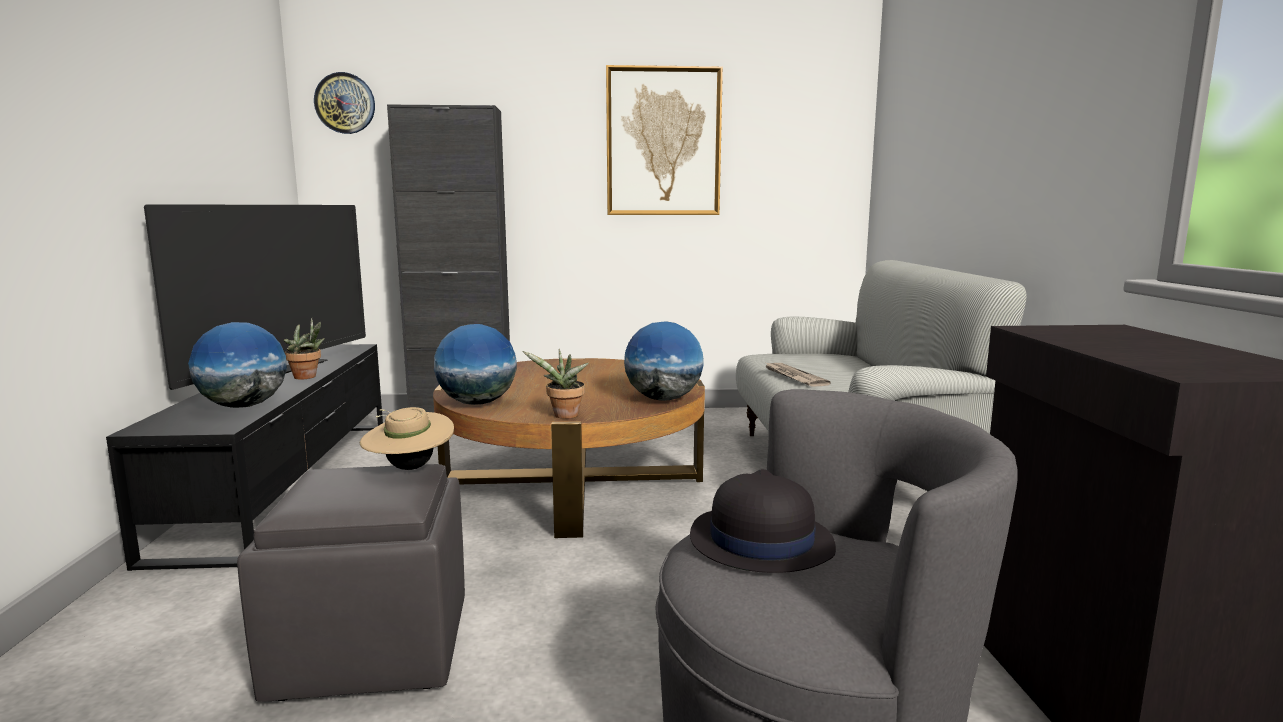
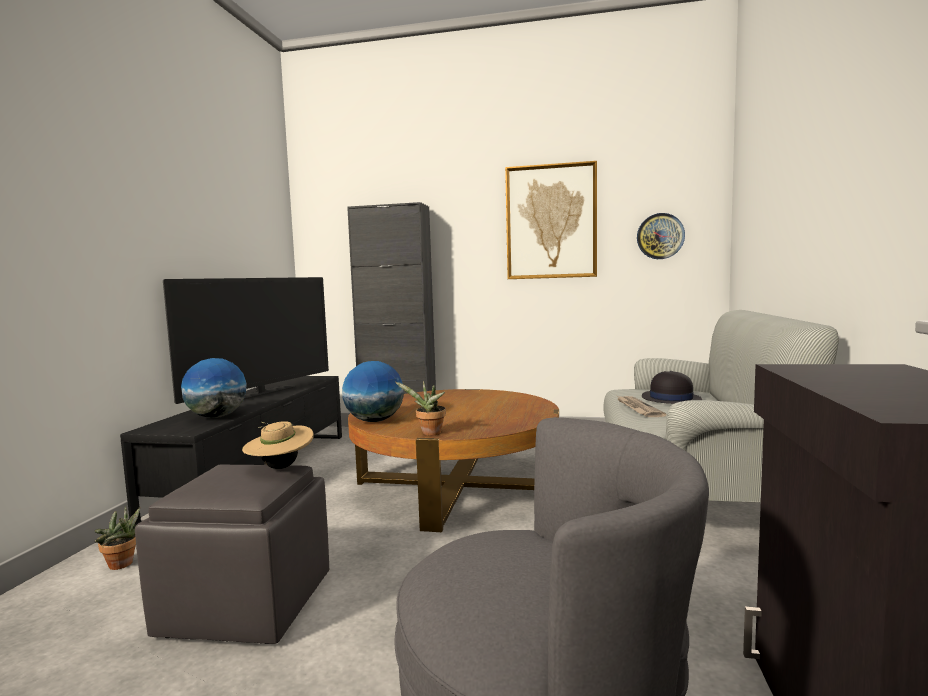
camera: 15 degrees right, 5 degrees down
(308, 377) = (274, 398): potted plant -> potted plant (123, 565)
(345, 103) = (325, 208): wall clock -> wall clock (660, 236)
(663, 399) = (517, 423): globe -> none
(760, 541) = (498, 551): black hat -> black hat (670, 399)

